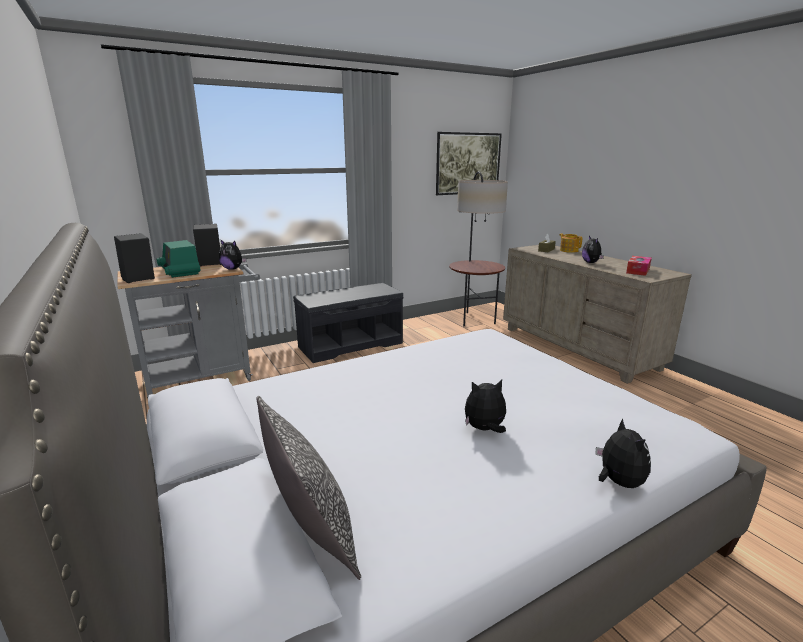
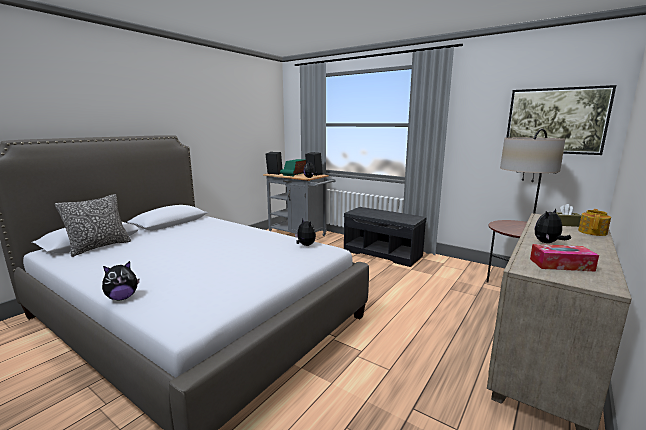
camera: 65 degrees right, 5 degrees down
(484, 429) = (178, 262): plush toy -> plush toy (305, 245)

